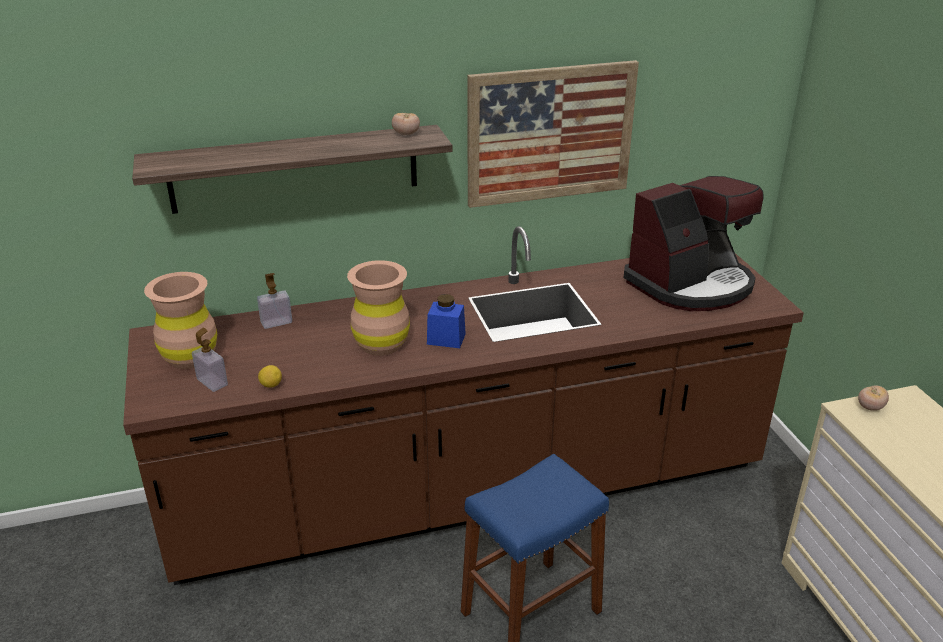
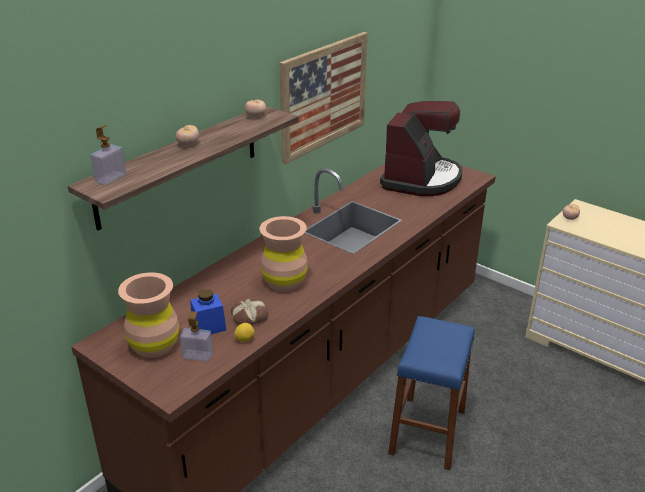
camera: 35 degrees left, 0 degrees up
(276, 322) = (189, 296): soap dispenser -> soap dispenser (110, 178)
(293, 145) = (188, 144): none -> tomato
(305, 364) = (249, 316): none -> bread
(446, 339) = (322, 263): blue jar -> blue jar (208, 327)

